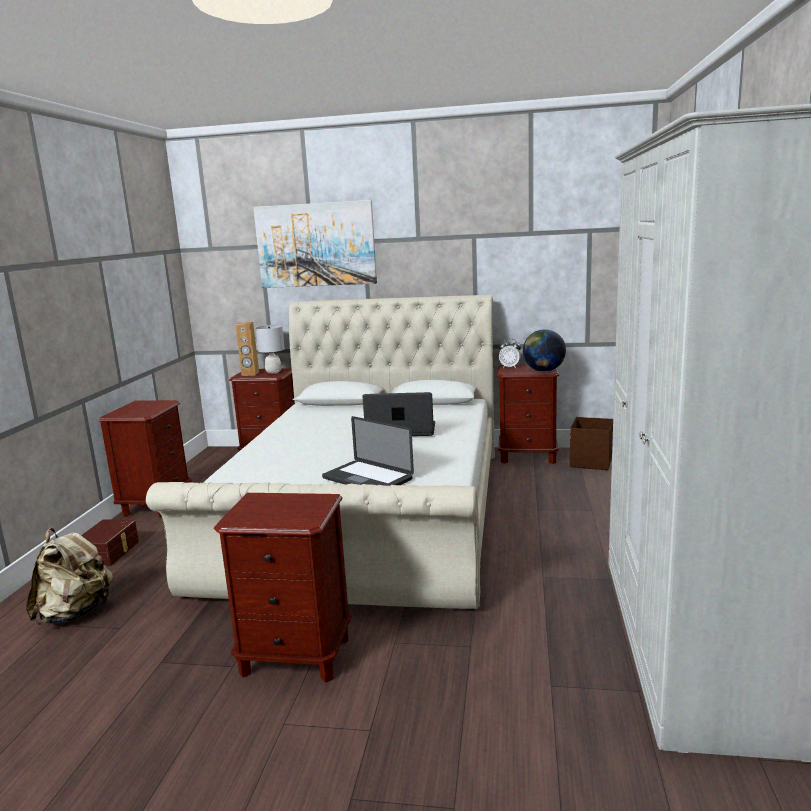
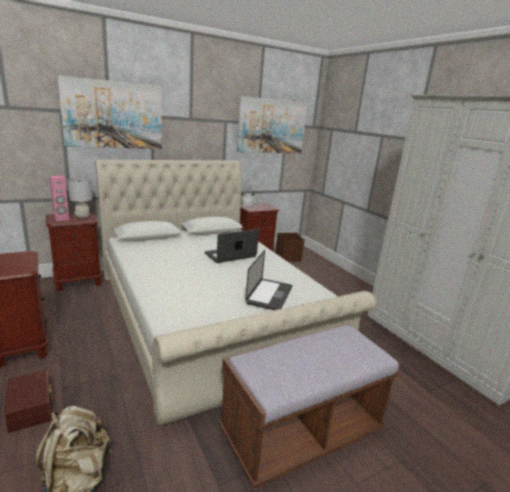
camera: 40 degrees left, 5 degrees up
(250, 374) = (61, 219): brown speaker -> pink speaker
(295, 656) = (301, 433): brown nightstand -> brown bench
(367, 479) = (269, 295): laptop -> laptop turned 75 degrees counterclockwise
(543, 371) = (269, 208): globe -> none
(557, 235) = (271, 126): none -> picture

